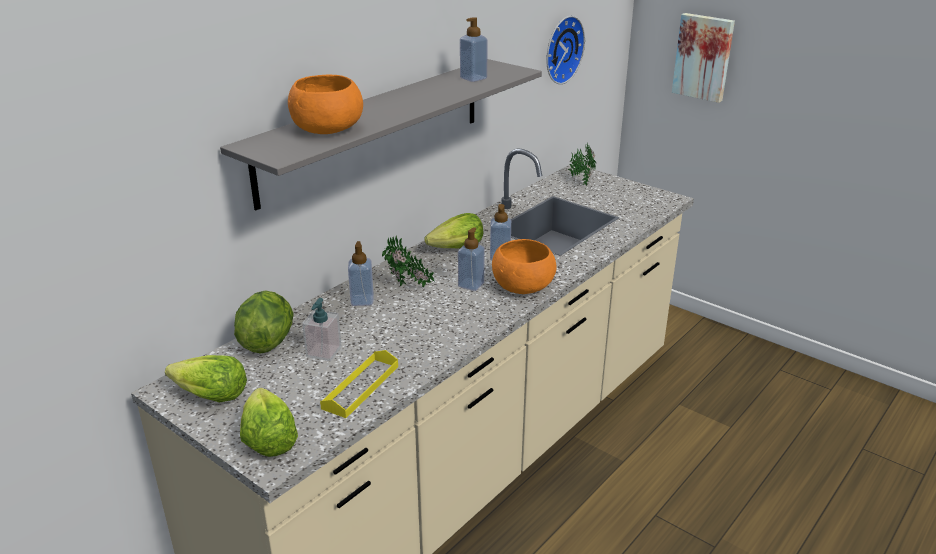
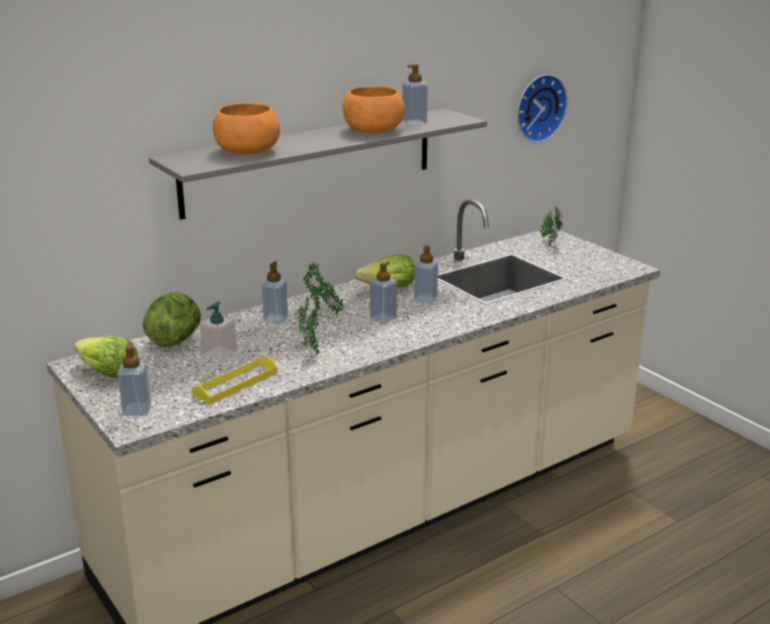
camera: 15 degrees right, 5 degrees down
(268, 439) = (137, 410): lettuce -> soap dispenser
(418, 334) = (310, 351): none -> potted plant
(522, 286) = (431, 325): orange bowl -> orange bowl (373, 131)
(703, 57) = (701, 127): picture -> none

